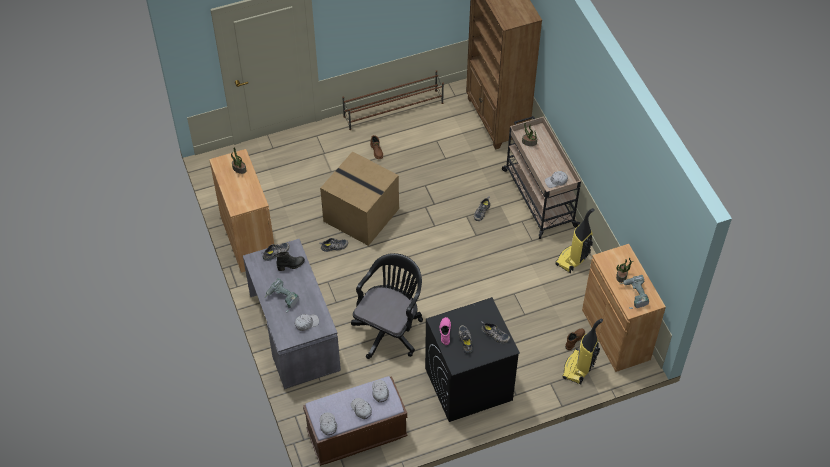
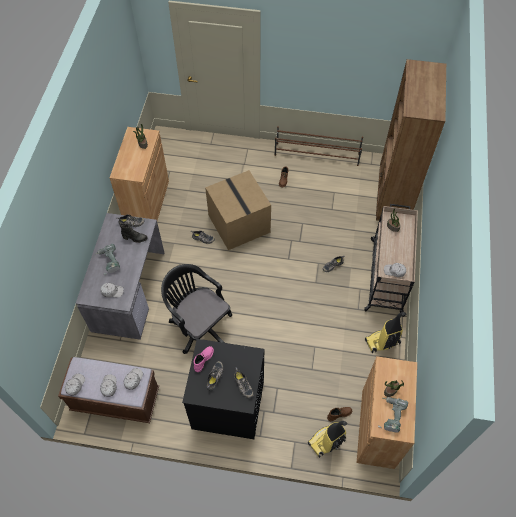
camera: 30 degrees right, 5 degrees up
(389, 328) = (199, 325): black office chair -> black office chair turned 105 degrees counterclockwise

